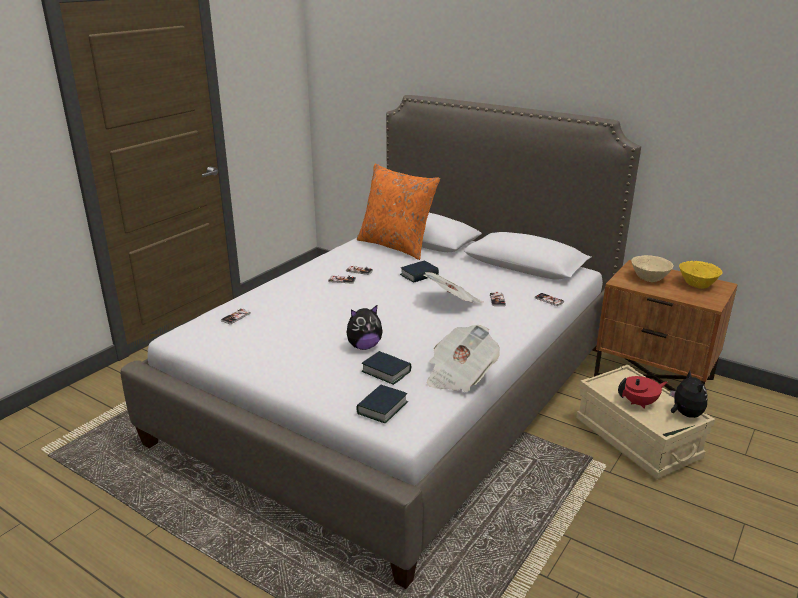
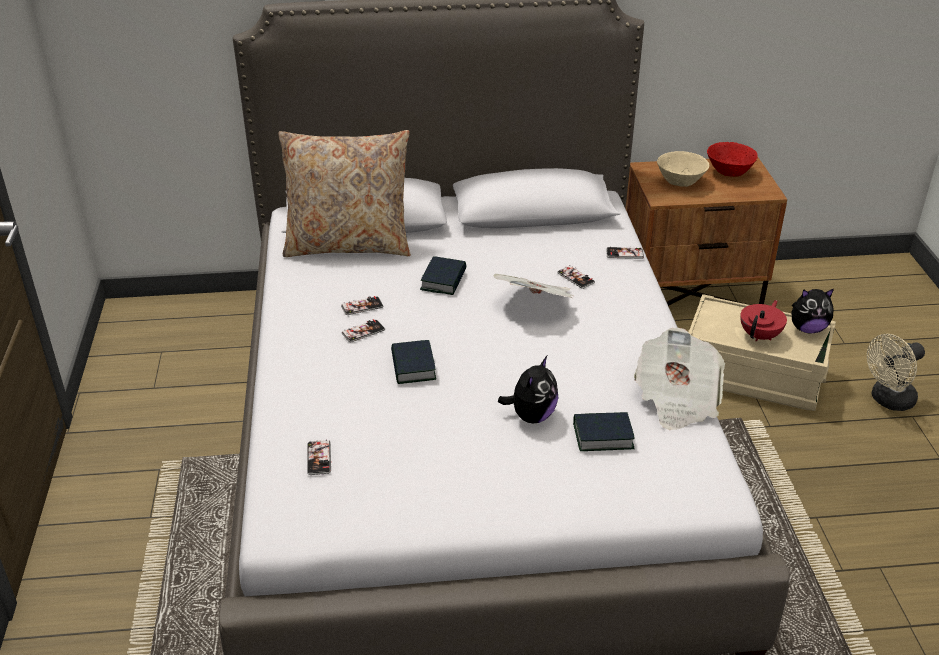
camera: 40 degrees left, 10 degrees up
(382, 408) = (665, 485): book -> book (413, 367)
(396, 245) = (349, 245): orange pillow -> beige pillow
(684, 414) = (807, 329): plush toy -> plush toy turned 135 degrees clockwise
(697, 285) = (729, 172): yellow bowl -> red bowl
(734, 504) = (888, 400): none -> beige fan

